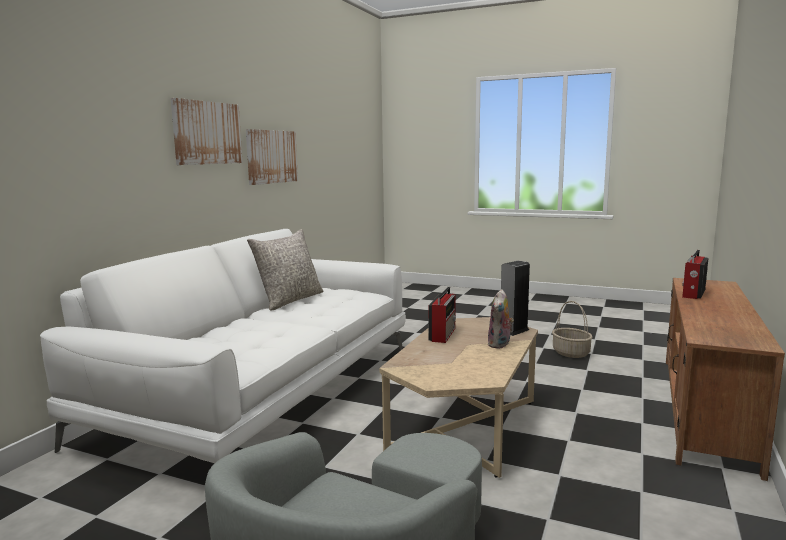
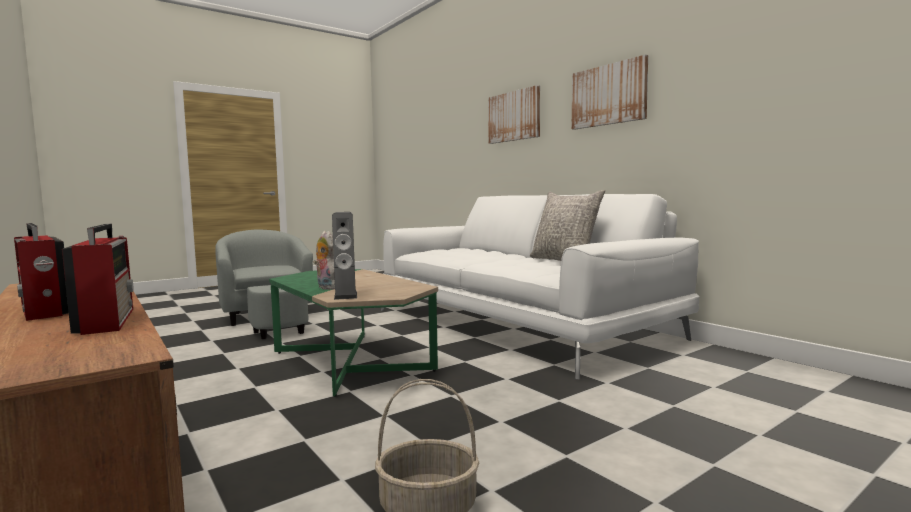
camera: 120 degrees right, 5 degrees down
(271, 156) = (708, 103): picture -> picture (514, 116)
(443, 334) = (390, 282): radio -> radio (43, 310)
(464, 426) = (352, 361): beige coffee table -> green coffee table

